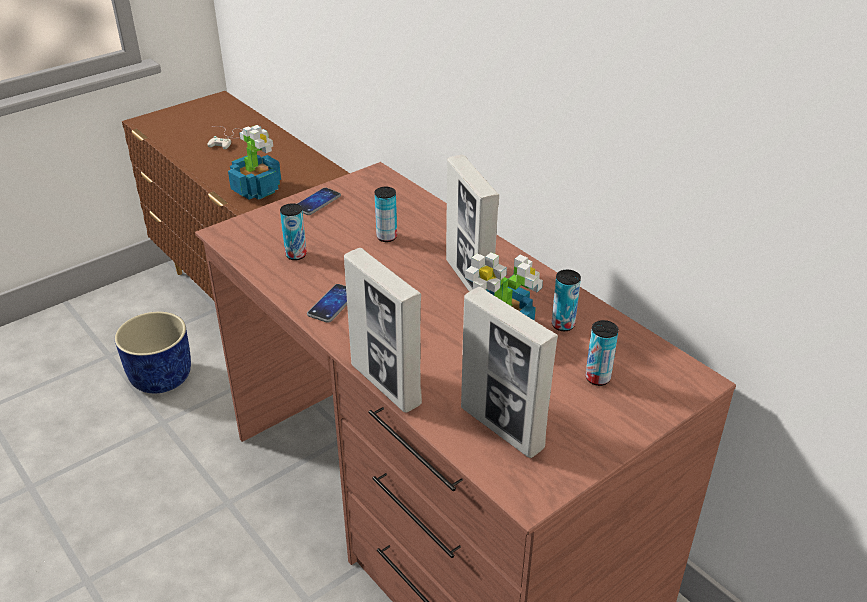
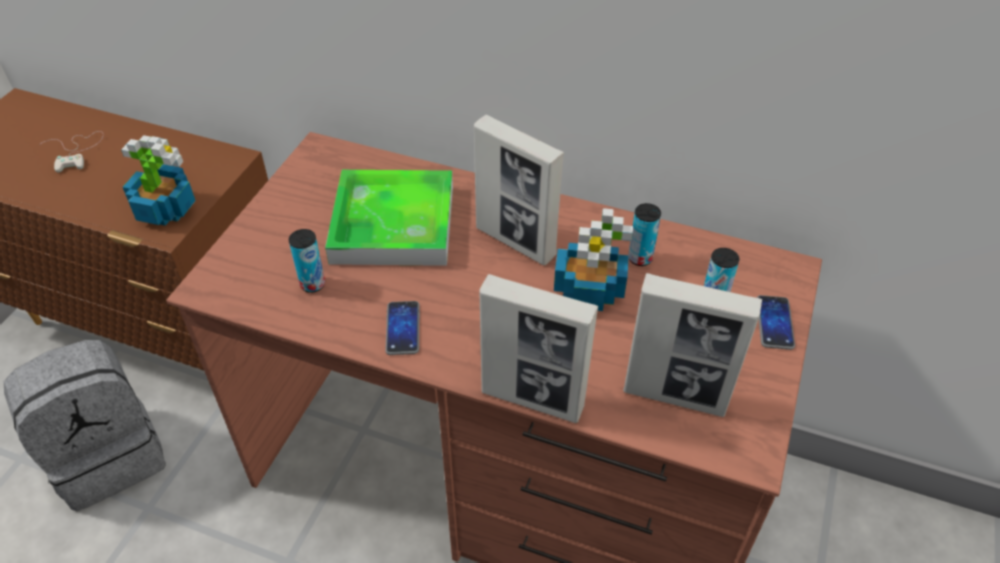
camera: 30 degrees left, 10 degrees up
(162, 377) = (109, 456): blue planter -> grey backpack
(317, 202) = (281, 208): phone -> phone (774, 323)
(386, 237) = (393, 224): can -> tray

